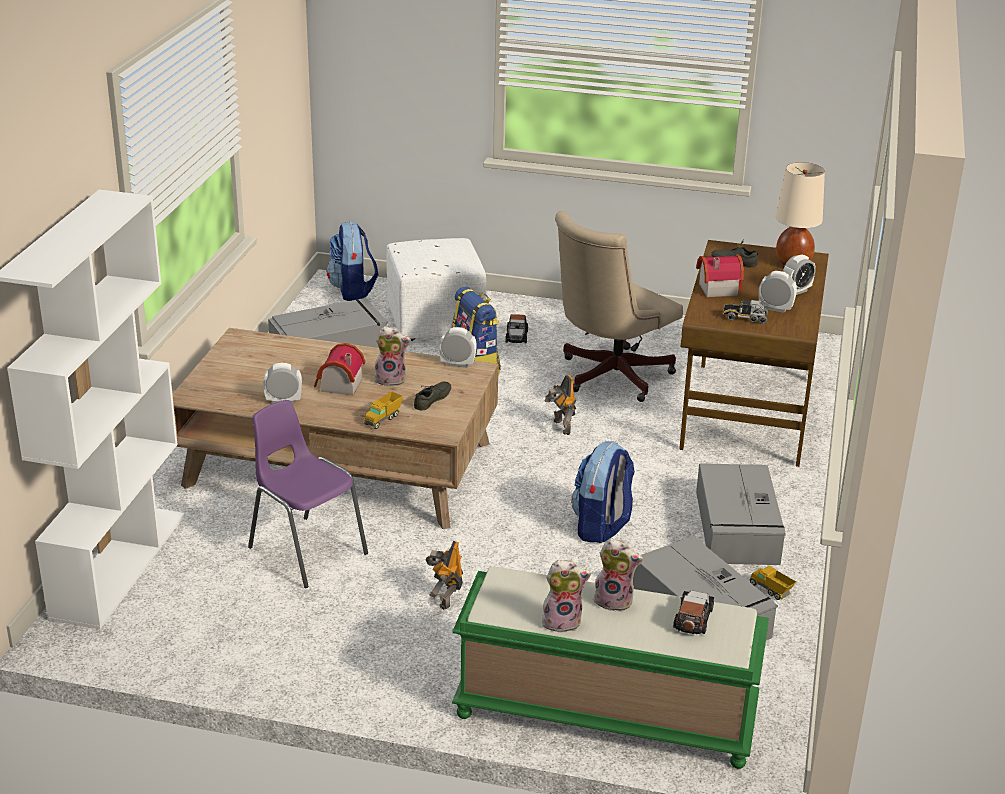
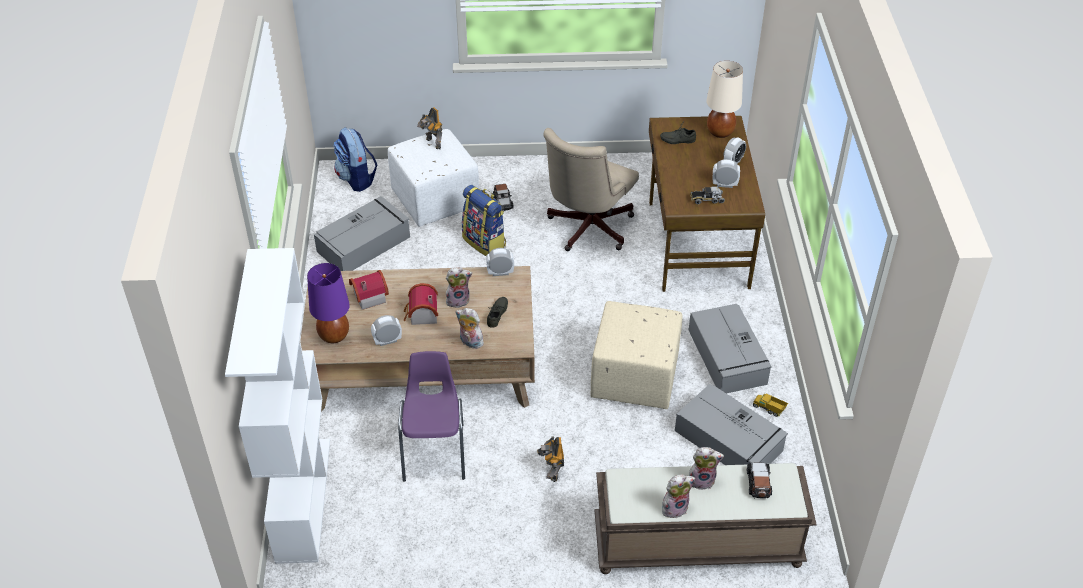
camera: 15 degrees left, 15 degrees up
(222, 386) = (333, 336): none -> purple table lamp
(306, 550) = (435, 451): purple chair -> purple chair turned 60 degrees clockwise
(383, 419) = (470, 342): toy truck -> plush toy
(560, 427) = (570, 289): toy robot -> toy robot (432, 144)
(601, 527) = (635, 378): backpack -> beige ottoman
(603, 713) = (696, 545): green bench -> brown bench
(716, 288) = (675, 171): toy house -> toy house (368, 296)

